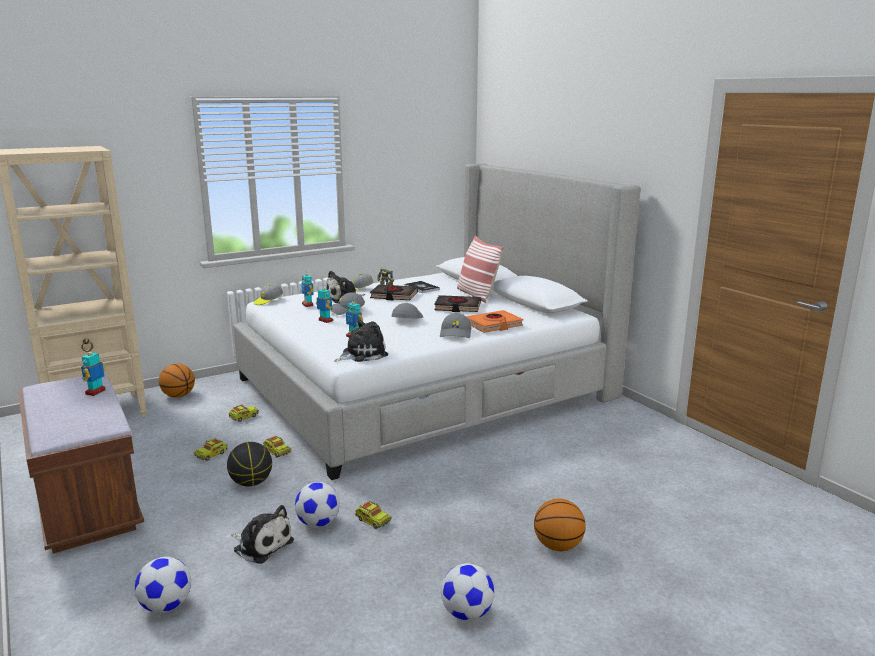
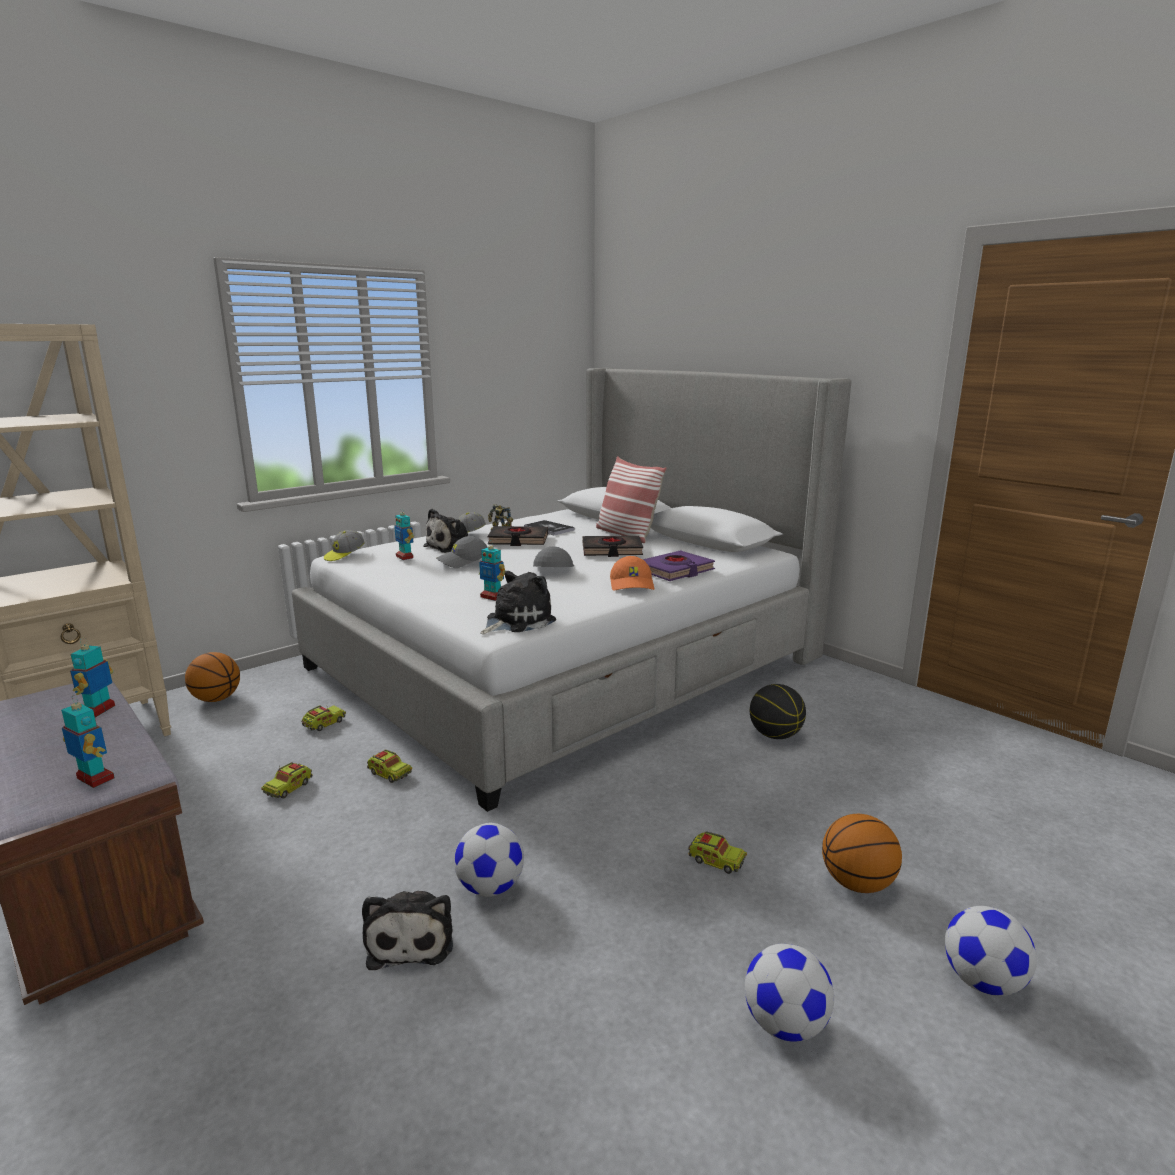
camera: 10 degrees left, 0 degrees up
(166, 606) = (272, 1088): football -> football (982, 981)
(251, 483) = (363, 829): basketball -> basketball (775, 735)
(261, 545) = (411, 938): plush toy -> plush toy turned 60 degrees clockwise
(325, 321) = (439, 577): toy robot -> toy robot (94, 779)
(373, 520) = (572, 873): toy truck -> toy truck (716, 861)
(456, 333) = (632, 585): grey cap -> orange cap
(493, 325) = (675, 571): orange book -> purple book

